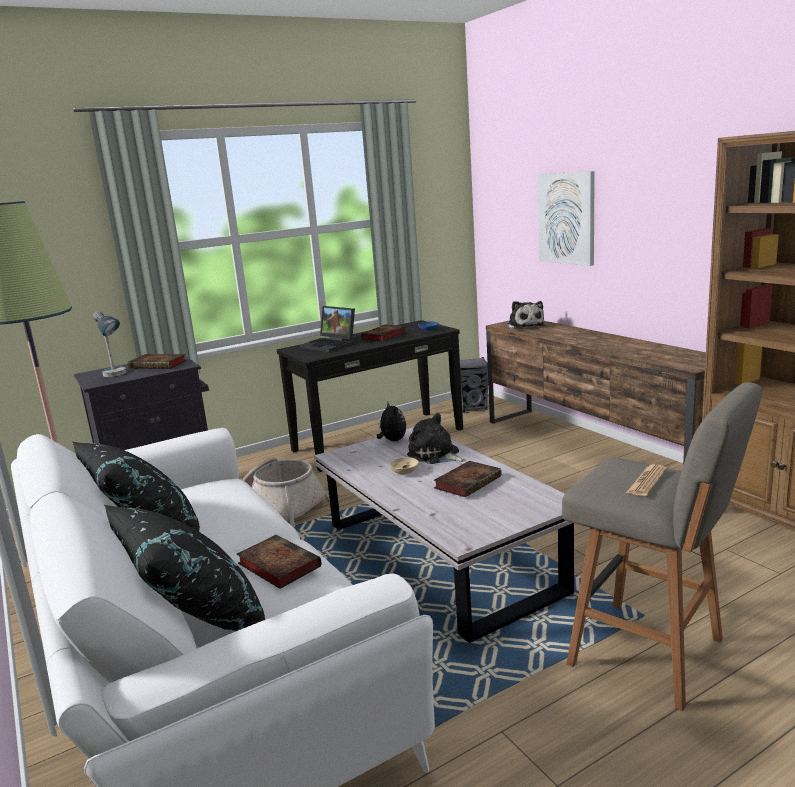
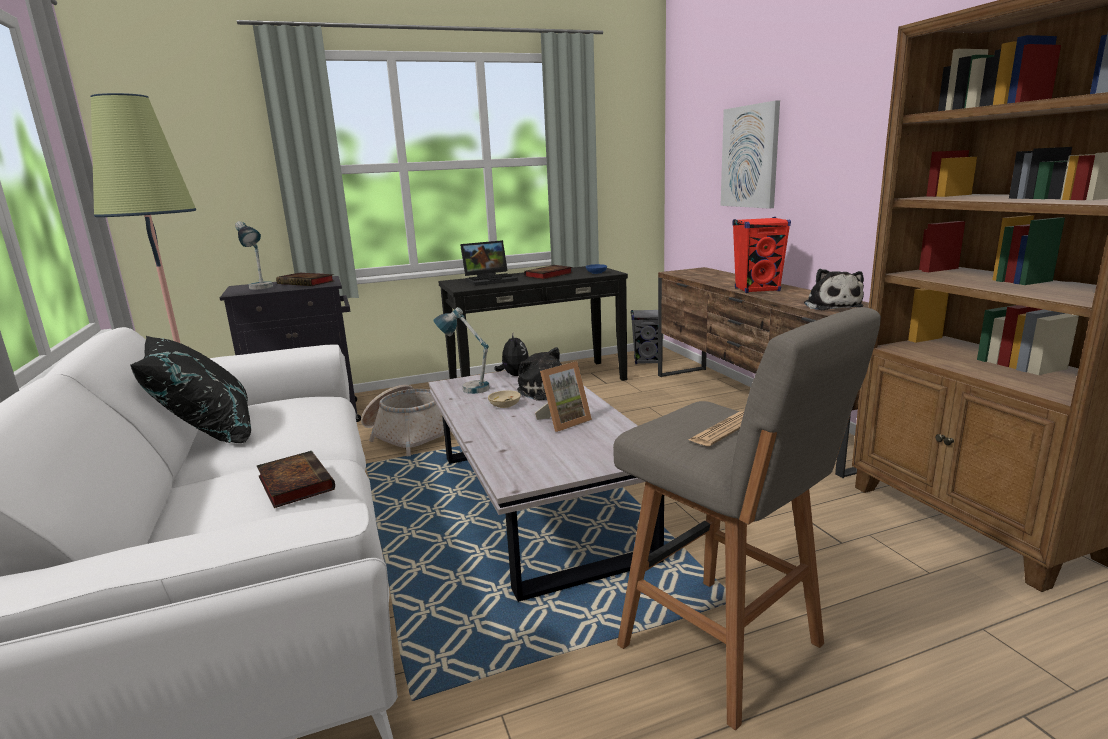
camera: 10 degrees right, 0 degrees up
(195, 618) = (169, 528): black pillow -> none
(330, 345) = (491, 280): laptop -> laptop turned 75 degrees counterclockwise
(355, 457) = (466, 387): none -> table lamp
(468, 482) = (563, 422): book -> picture frame
(524, 325) = (697, 274): plush toy -> plush toy (831, 306)
(590, 341) = (757, 290): none -> red speaker

